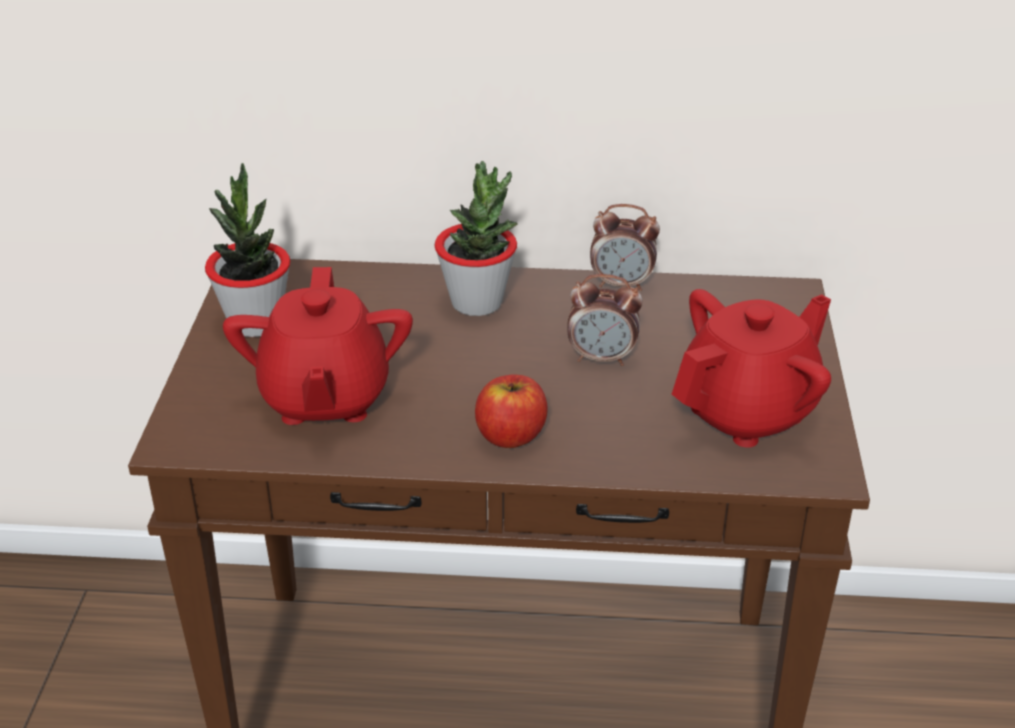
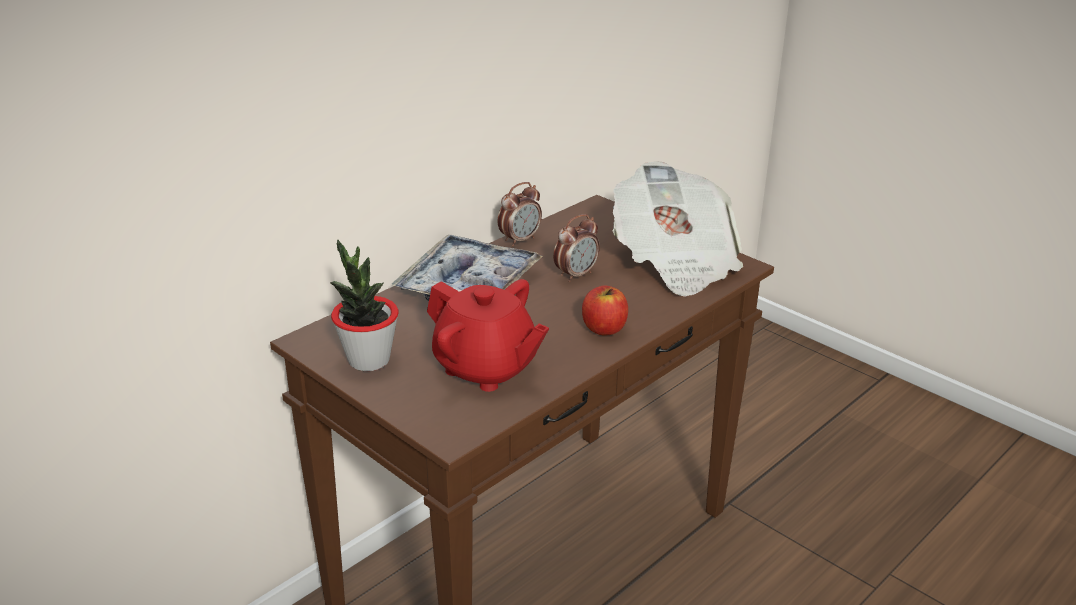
camera: 50 degrees left, 5 degrees down
(477, 302) = (468, 284): potted plant -> tray
(747, 412) = (674, 261): red teapot -> newspaper

